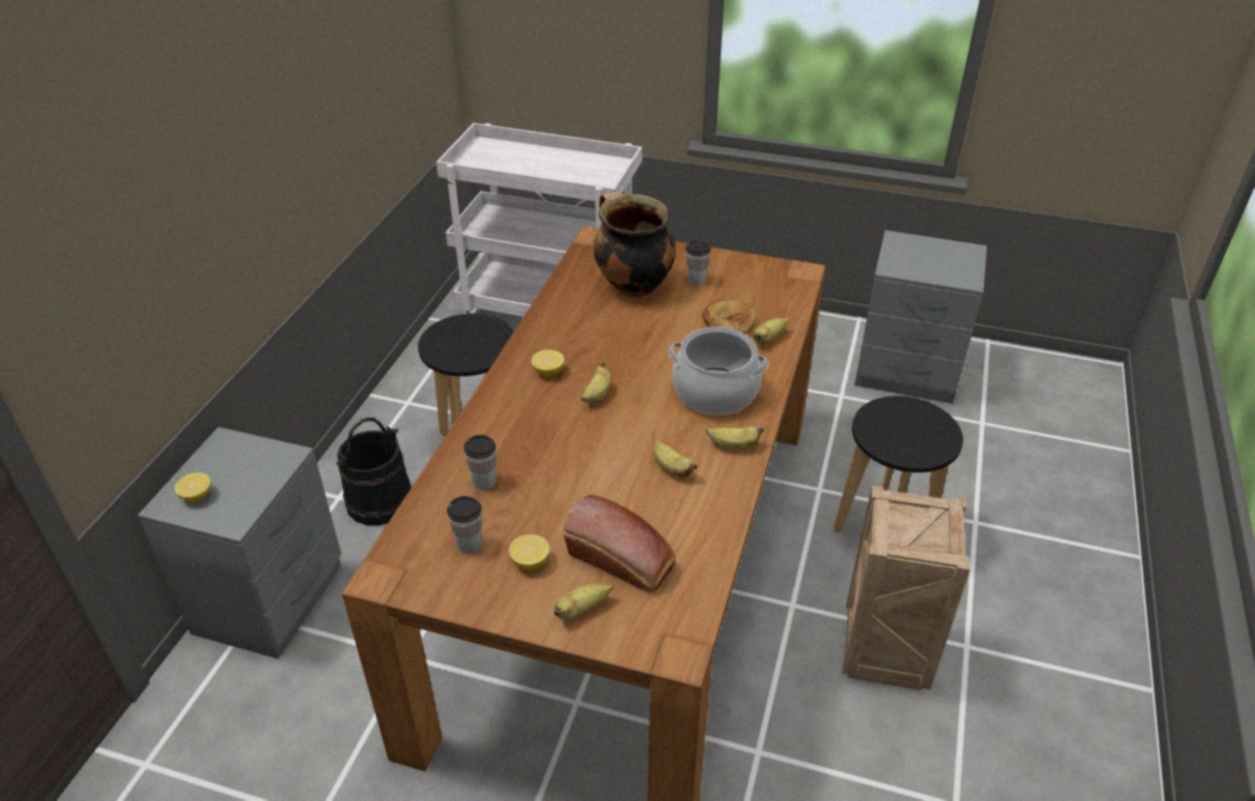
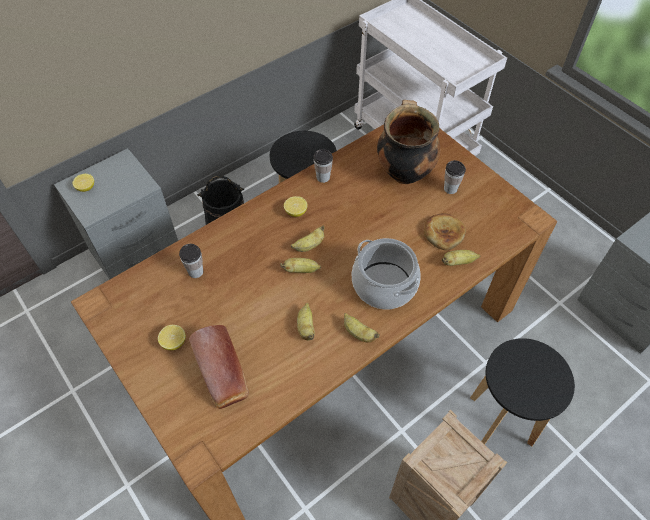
camera: 35 degrees right, 15 degrees up
(469, 544) = (153, 310): cup -> cup (323, 177)
(582, 609) = (173, 393): banana -> banana (301, 270)

